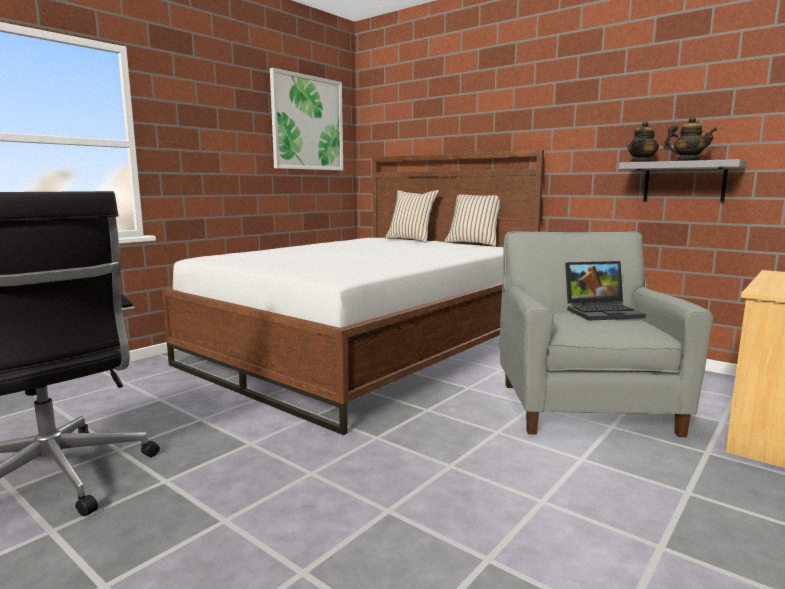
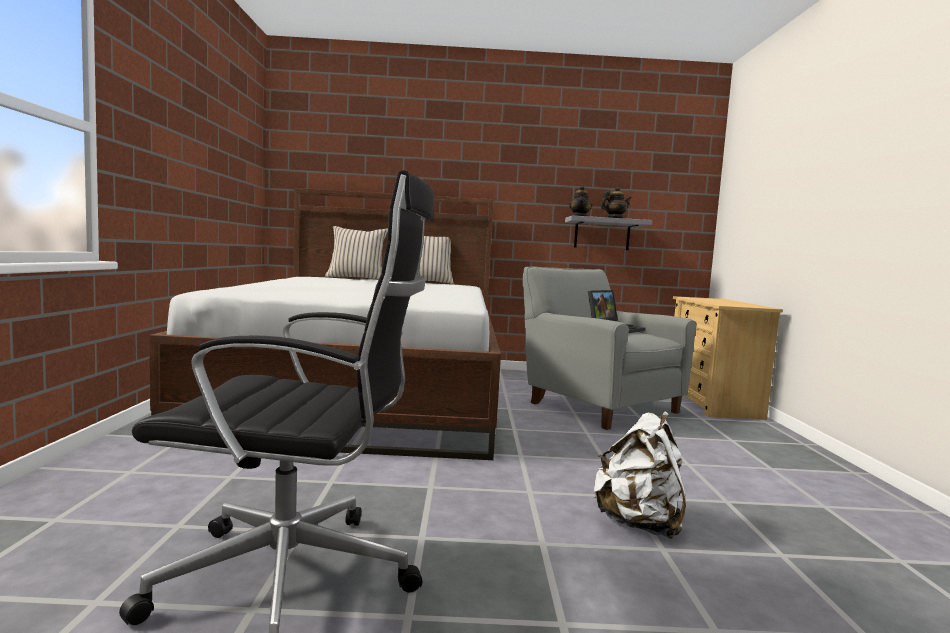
camera: 40 degrees left, 5 degrees down
(307, 123) = (235, 139): picture -> none
(336, 540) = (639, 524): none -> white backpack

